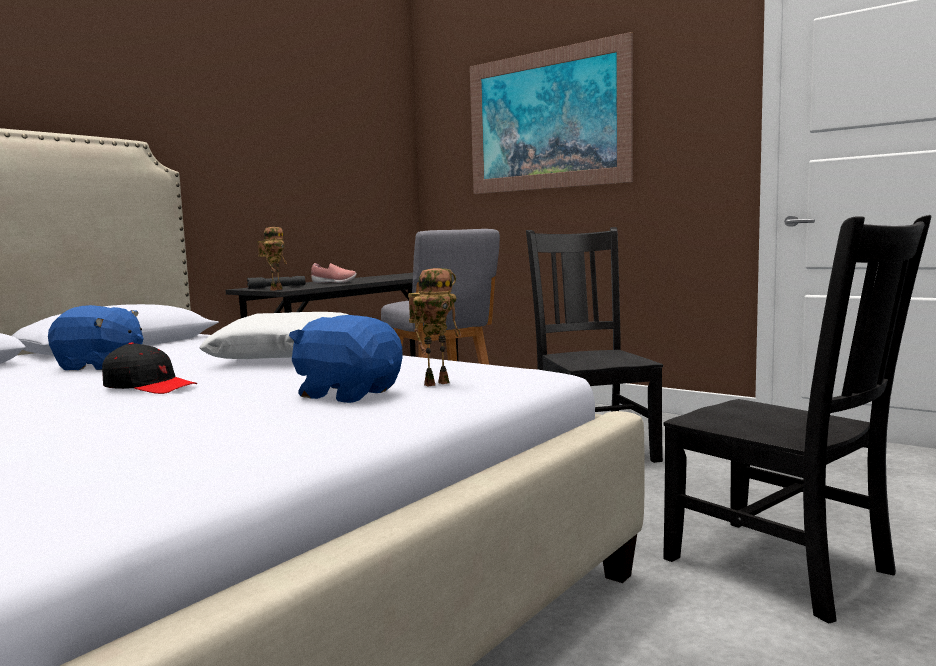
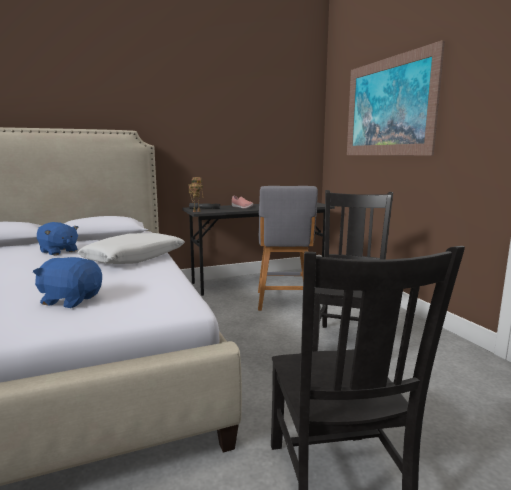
camera: 30 degrees right, 5 degrees up
(149, 386) = (29, 273): black cap -> none
(348, 394) = (71, 300): blue plush toy -> blue plush toy turned 45 degrees counterclockwise
(437, 383) = (119, 302): toy robot -> none

